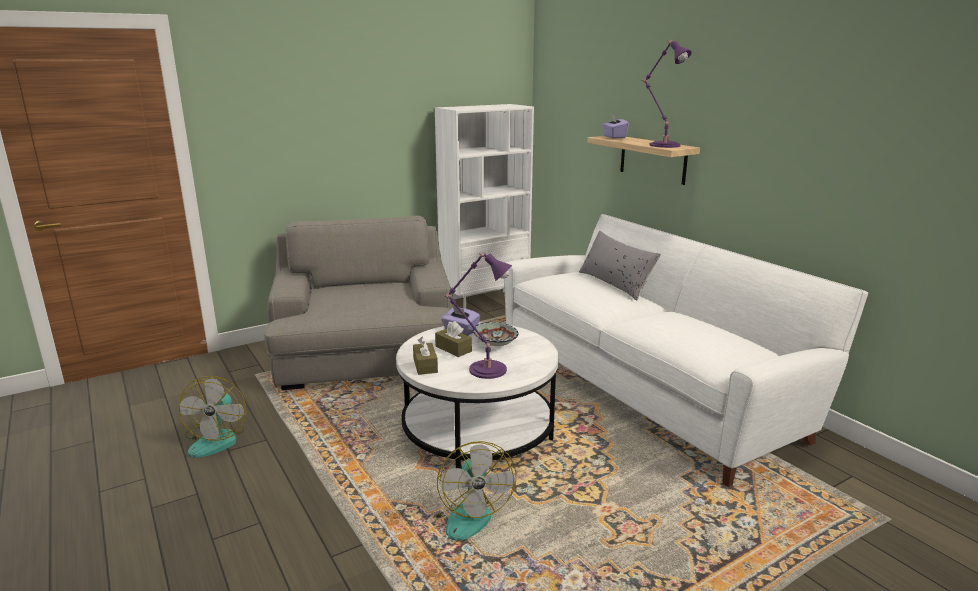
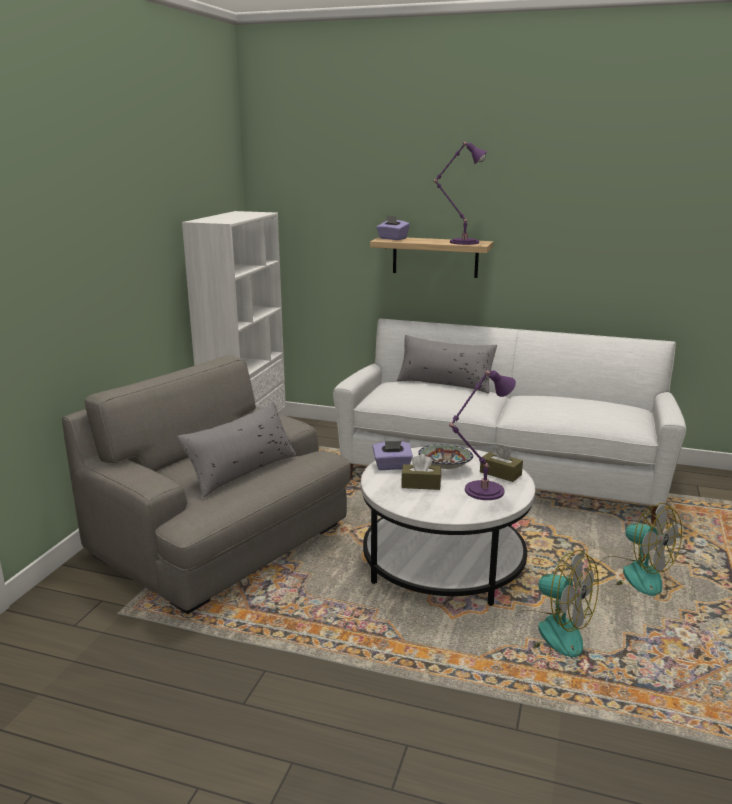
camera: 40 degrees left, 0 degrees up
(217, 439) = (207, 699): fan -> fan (632, 575)
(364, 302) = (242, 471): none -> grey pillow
(425, 365) = (430, 508): brown tissue box -> brown tissue box (500, 473)

